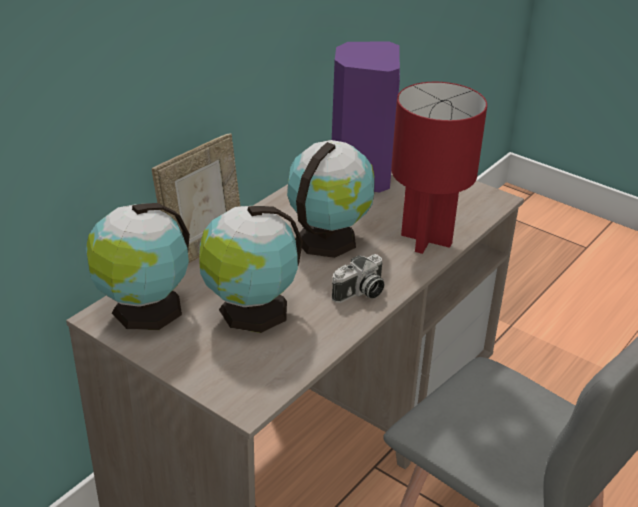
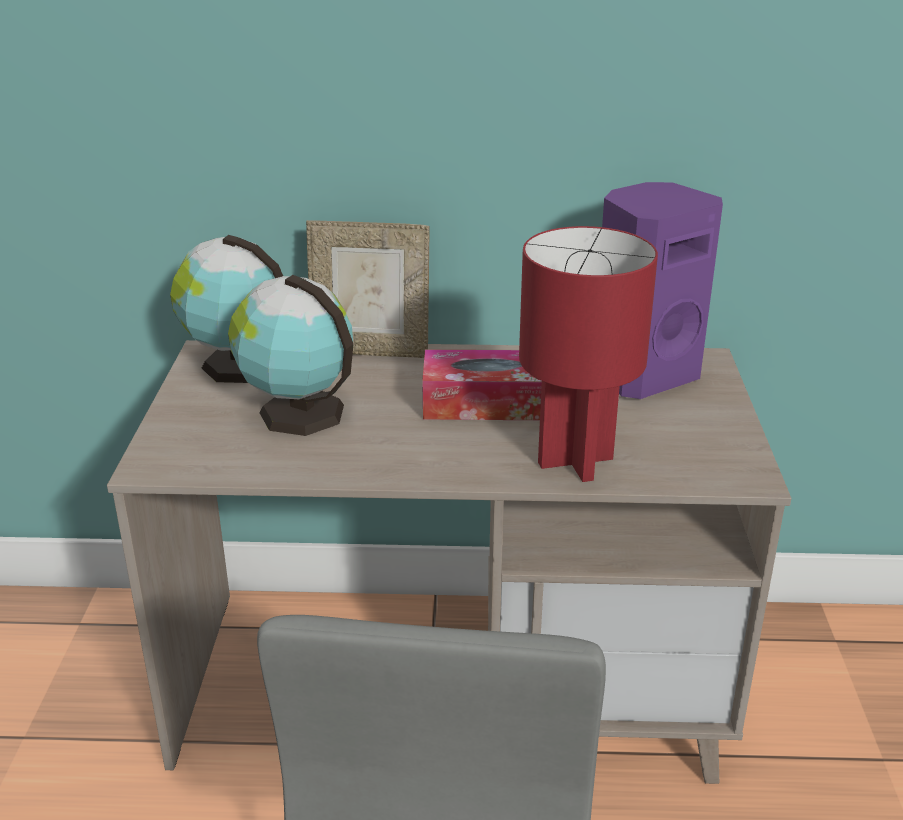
camera: 55 degrees right, 5 degrees down
(328, 237) = (486, 403): globe -> tissue box
(360, 293) = (407, 458): camera -> none

